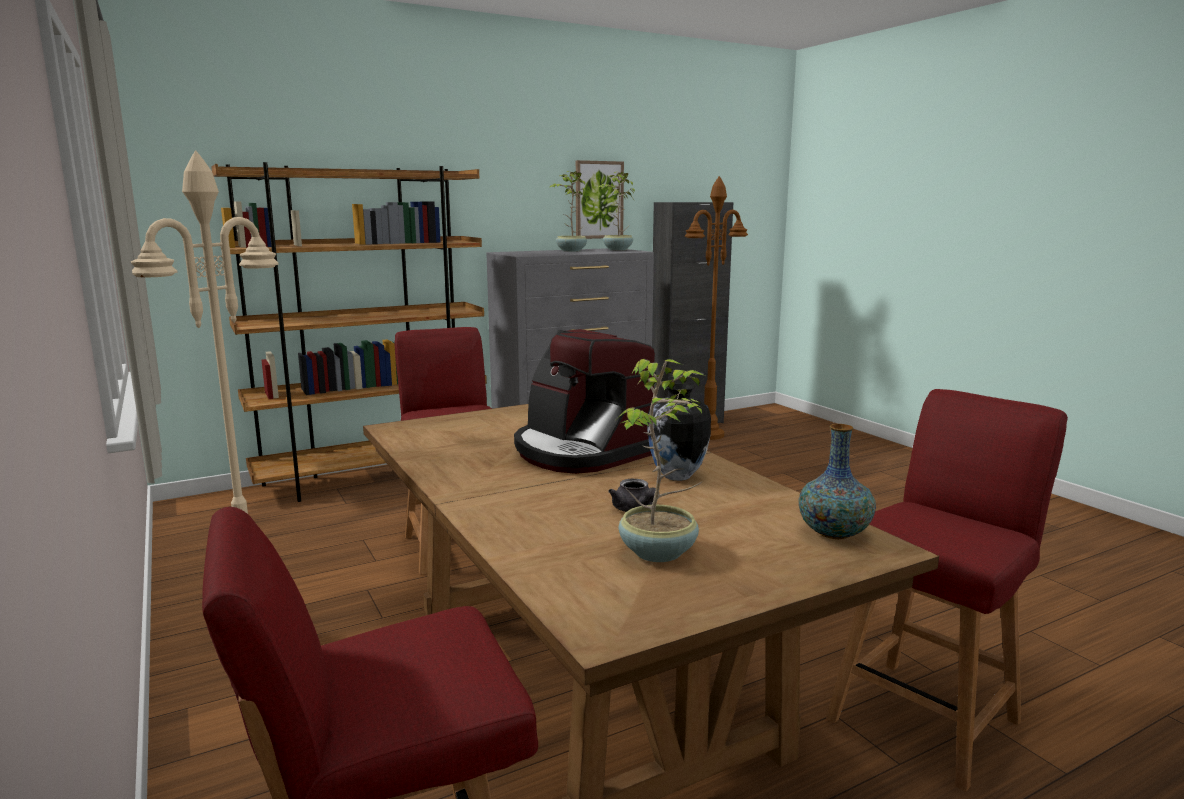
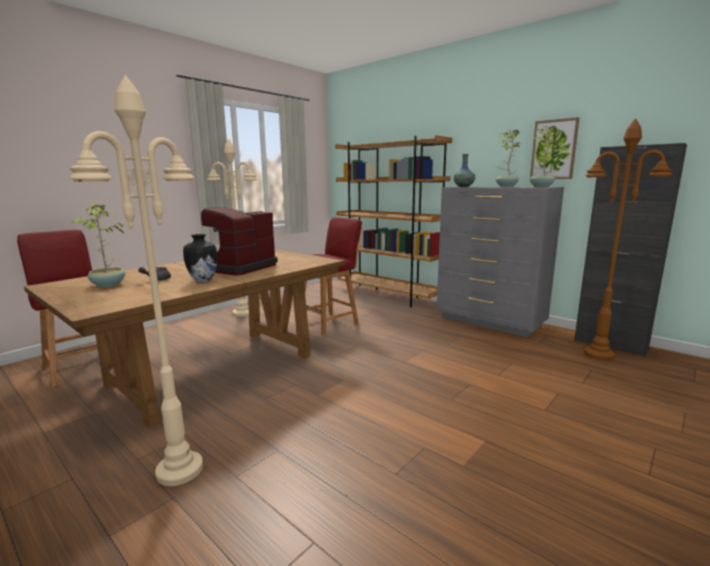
camera: 70 degrees right, 0 degrees up
(834, 533) = (114, 304): vase -> vase (464, 187)
(926, 718) = (179, 470): red chair -> beige floor lamp

